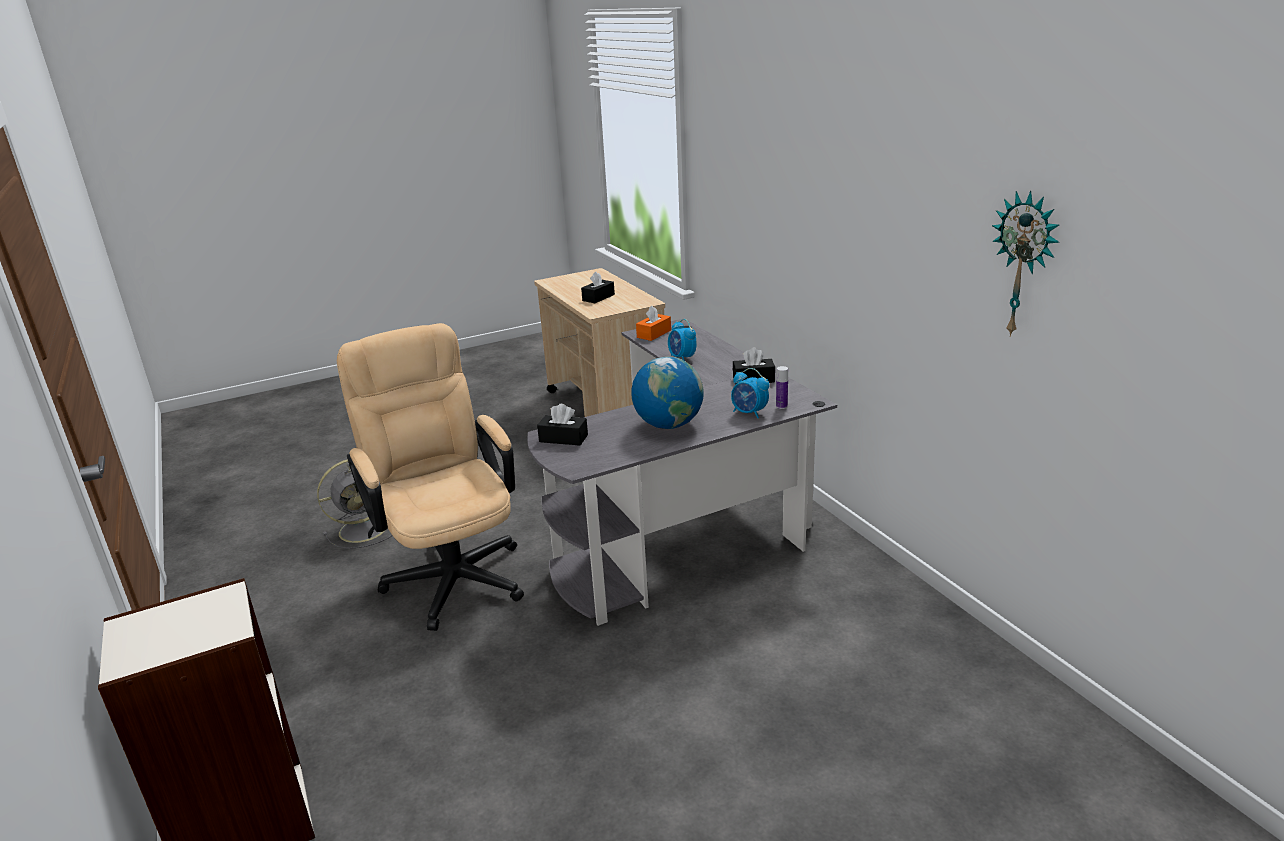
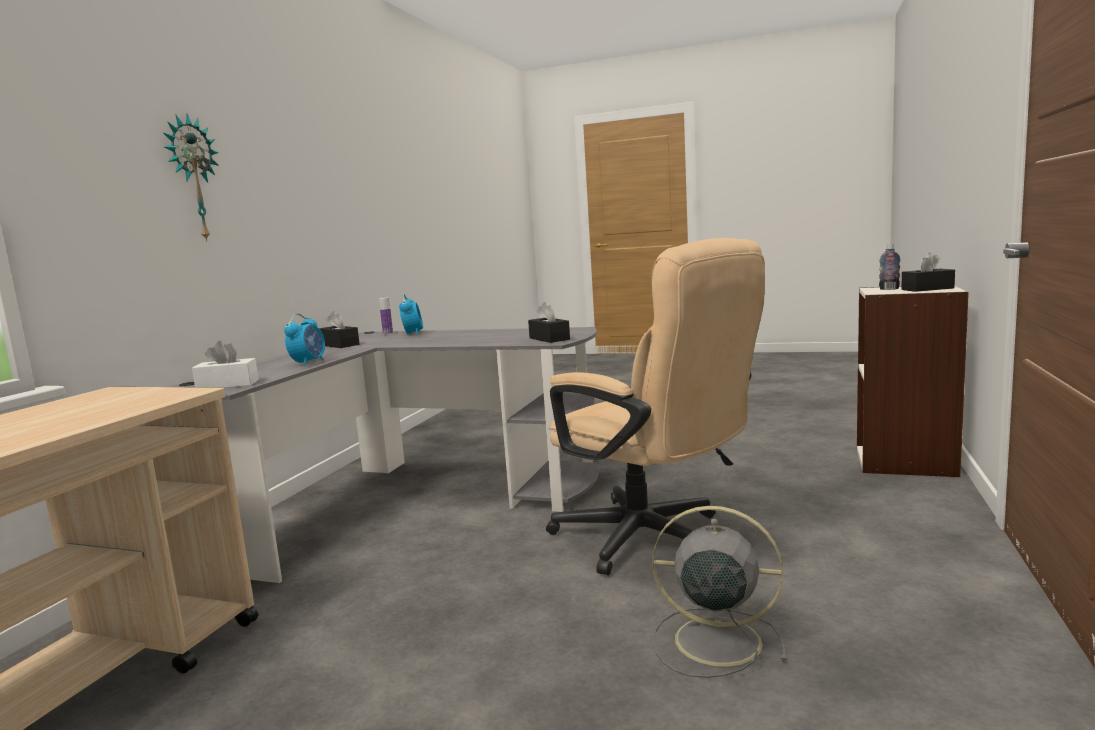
camera: 135 degrees left, 15 degrees down
(207, 625) = (889, 289): none -> bottle
(452, 572) = (654, 541): beige office chair -> beige office chair turned 60 degrees counterclockwise
(598, 297) = (80, 413): black tissue box -> black tissue box (927, 289)
(654, 334) = (227, 385): orange tissue box -> white tissue box
(669, 425) = (469, 335): globe -> none
(1024, 265) = (396, 188): wall clock -> wall clock (192, 179)

